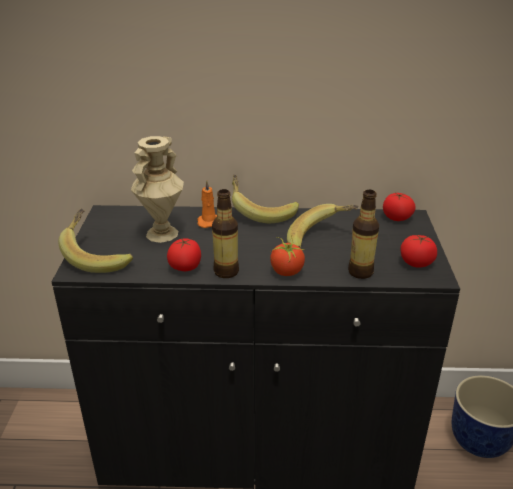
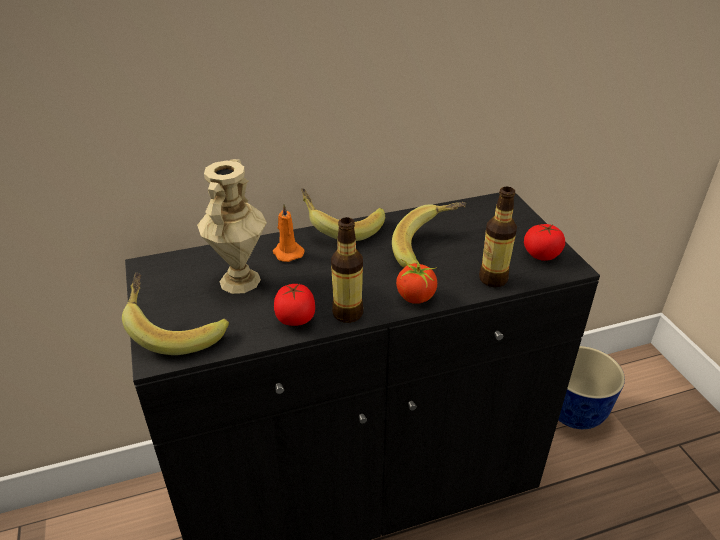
camera: 20 degrees left, 5 degrees up
(396, 218) = (490, 205): tomato -> none

